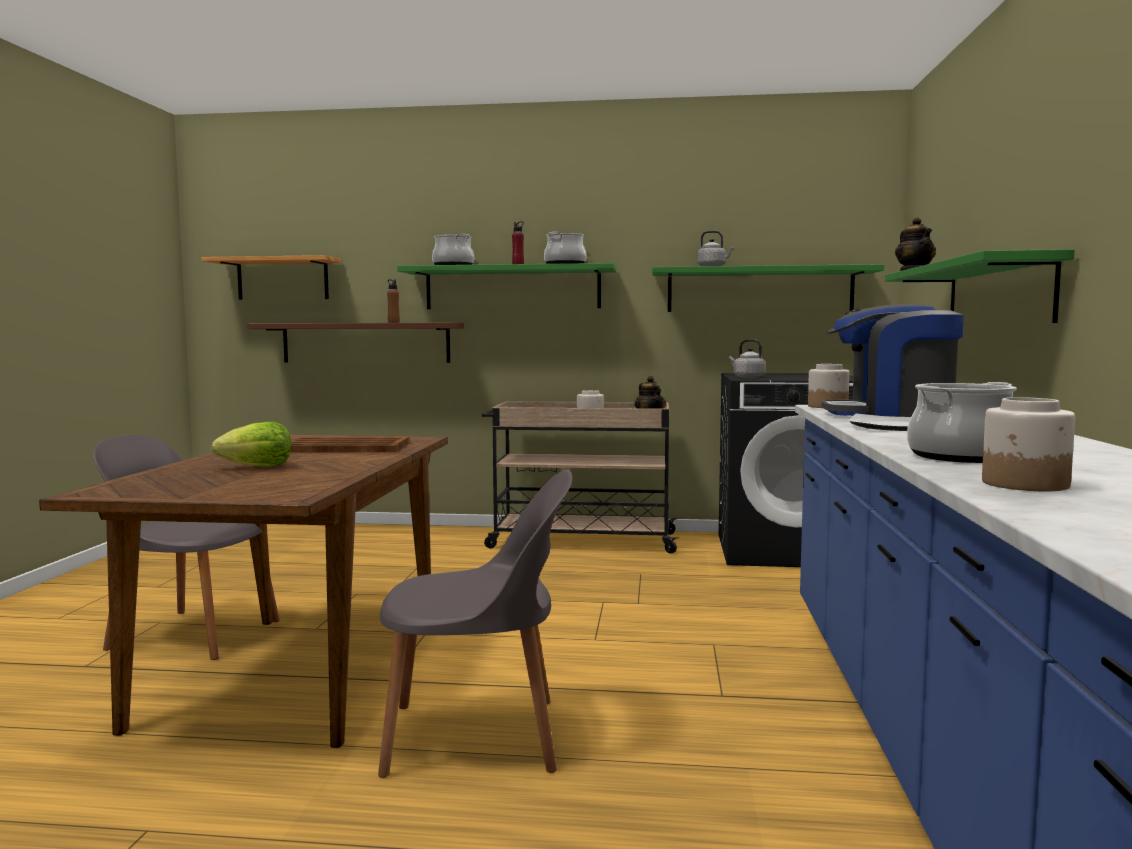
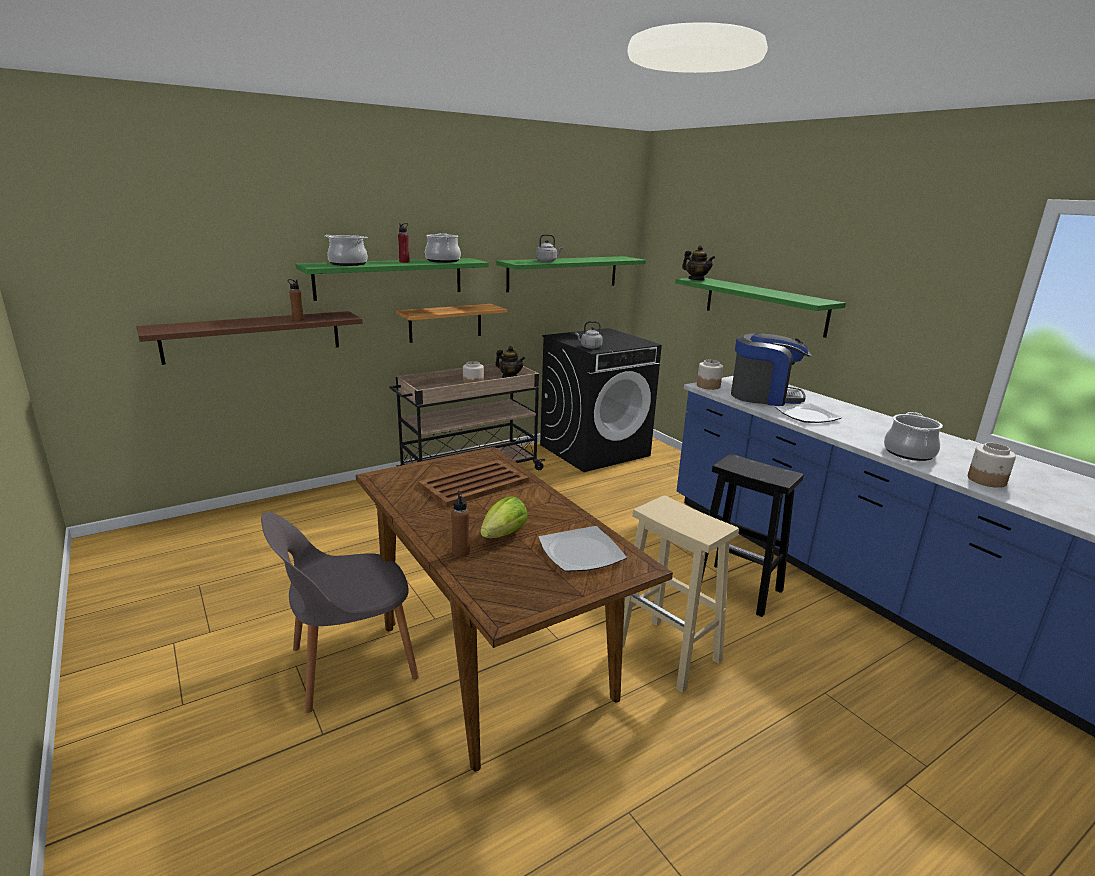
camera: 40 degrees left, 15 degrees up
(192, 468) = (461, 552): none -> brown bottle
(277, 483) = (580, 552): none -> plate
(283, 279) = (146, 277): shelf -> shelf (445, 323)
(479, 736) = (669, 654): grey chair -> beige stool
(718, 717) = (739, 589): none -> black stool
(891, 415) = (764, 396): coffee machine -> coffee machine turned 135 degrees counterclockwise

